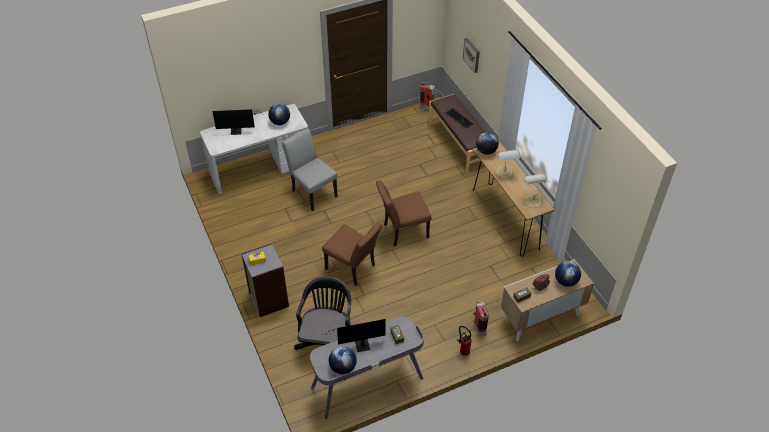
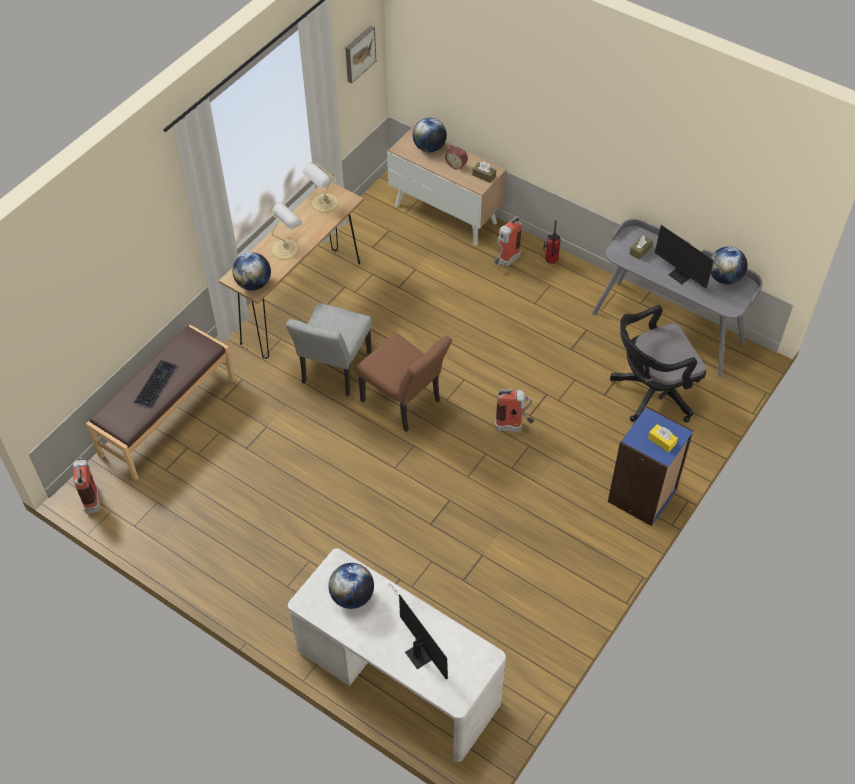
camera: 120 degrees left, 5 degrees up
(268, 300) = (643, 496): grey bookcase -> blue bookcase
(312, 191) = (402, 562): grey chair -> grey chair (333, 372)
(353, 269) = (513, 427): brown chair -> fire extinguisher
(472, 55) = (88, 309): picture -> picture (359, 53)

